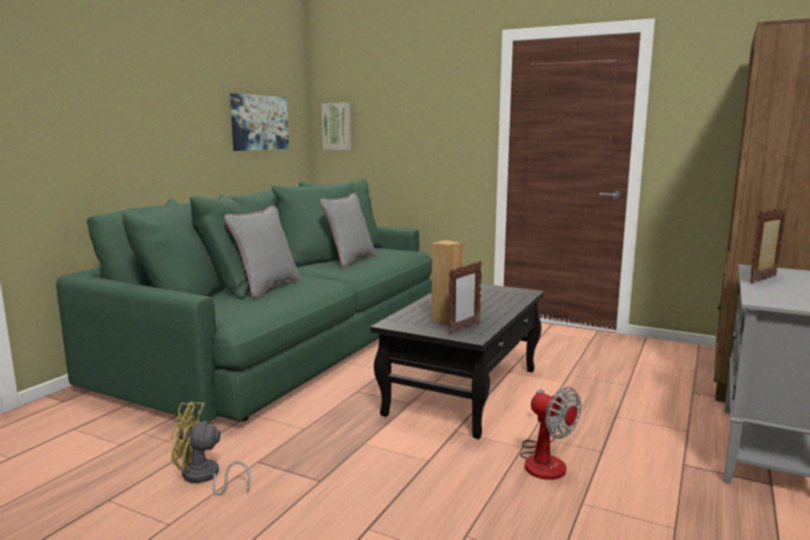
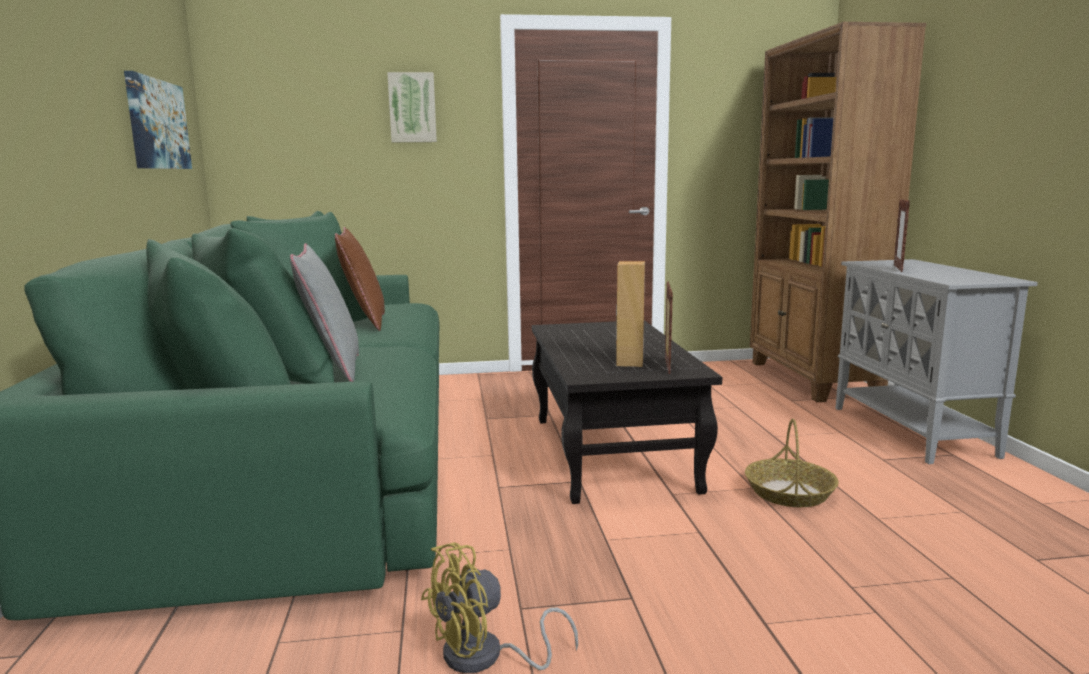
camera: 35 degrees left, 0 degrees up
(337, 126) = (254, 137): picture -> picture (412, 108)
(350, 261) = (365, 323): grey pillow -> brown pillow
(544, 459) = (789, 492): fan -> basket

